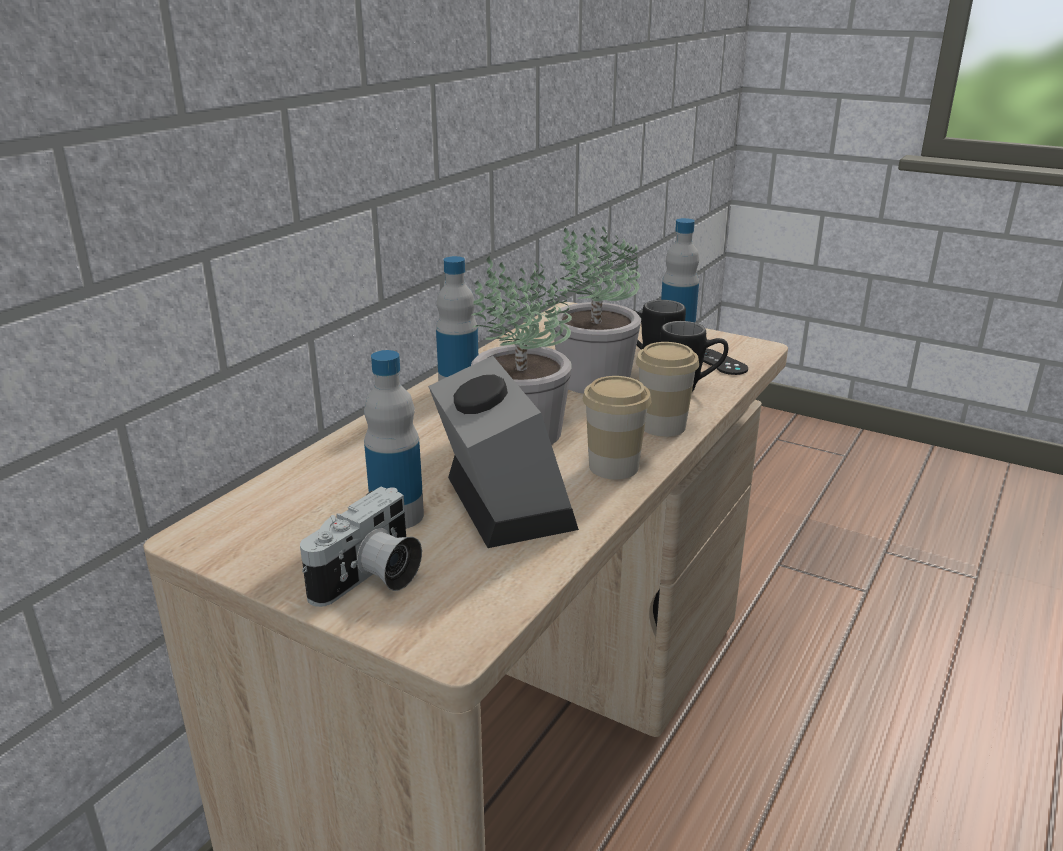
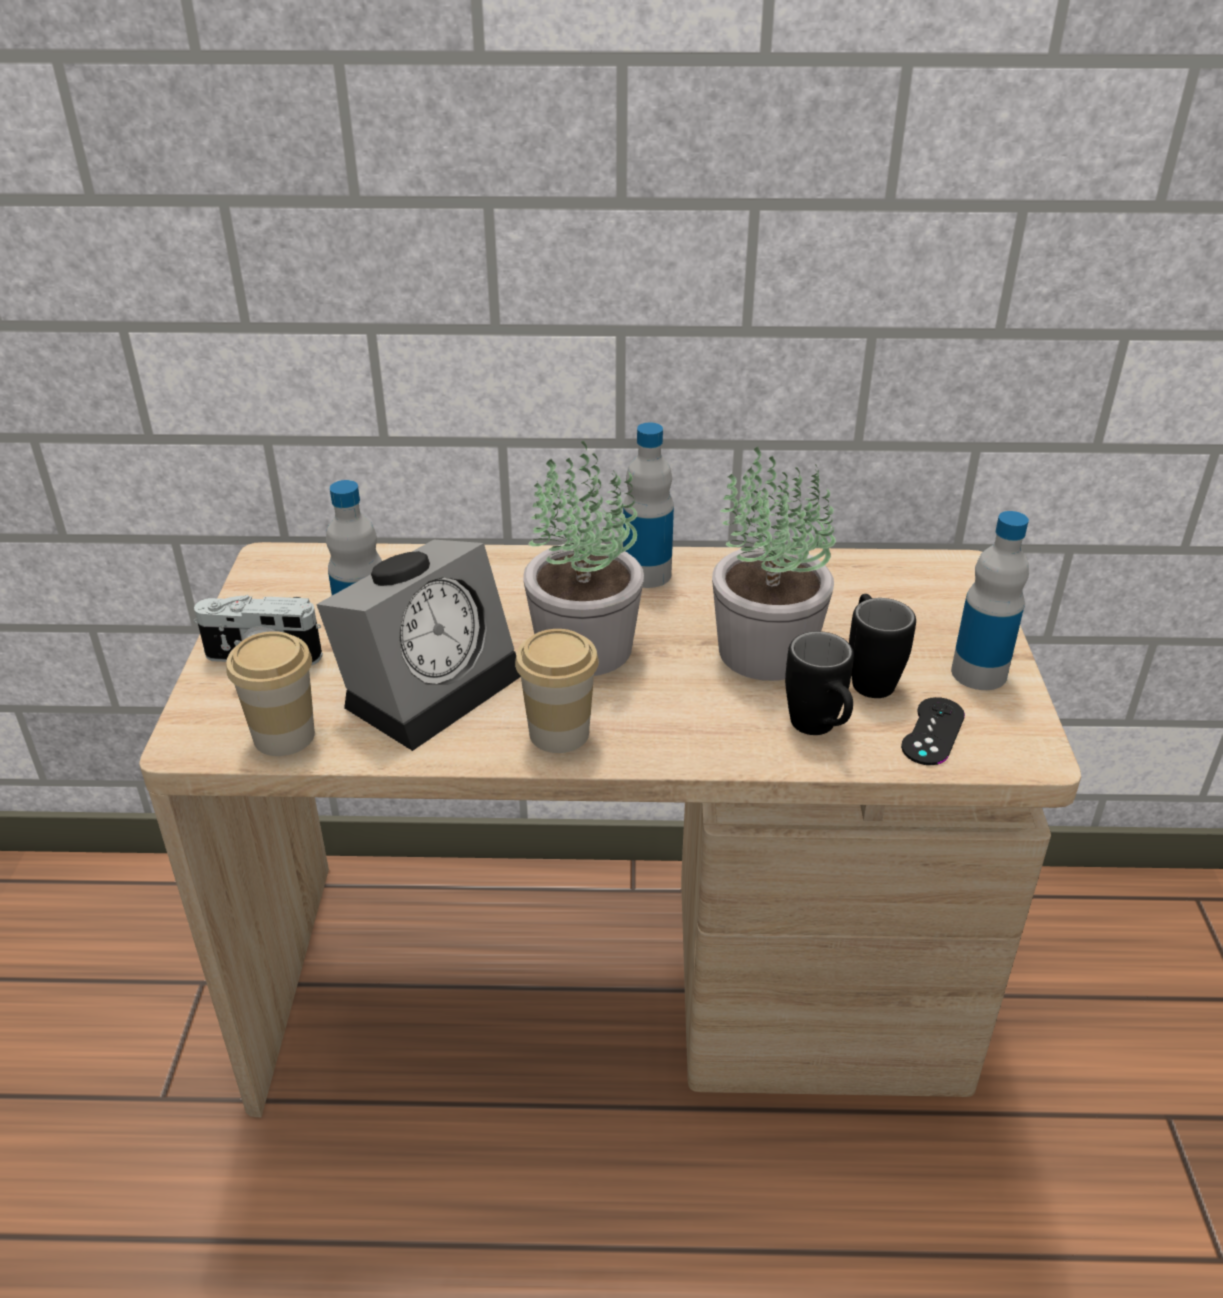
camera: 60 degrees right, 10 degrees up
(662, 426) = (691, 739): cup -> cup (284, 736)

